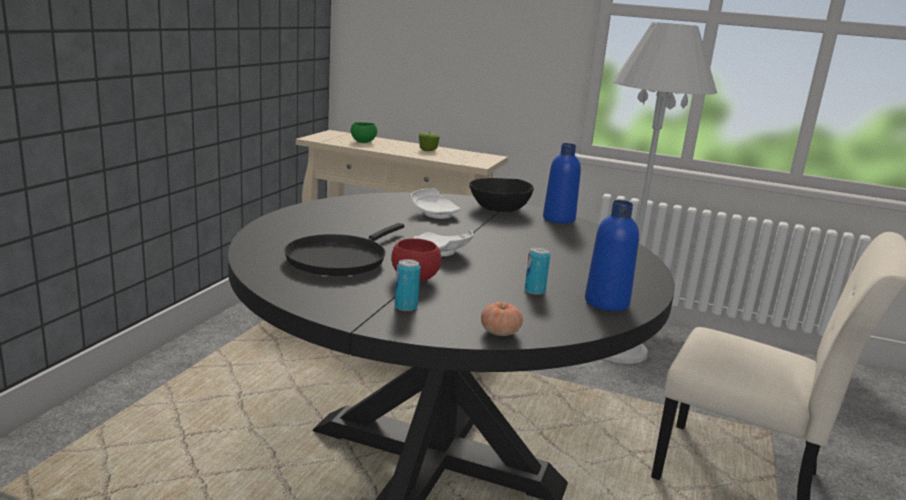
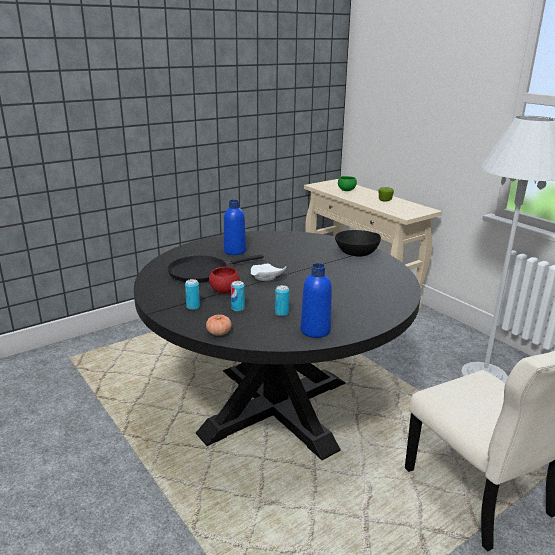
camera: 35 degrees right, 5 degrees up
(435, 213) = (305, 250): white plate -> none
(471, 296) = (238, 308): none -> can
(558, 219) = (388, 267): blue bottle -> blue bottle (235, 251)

